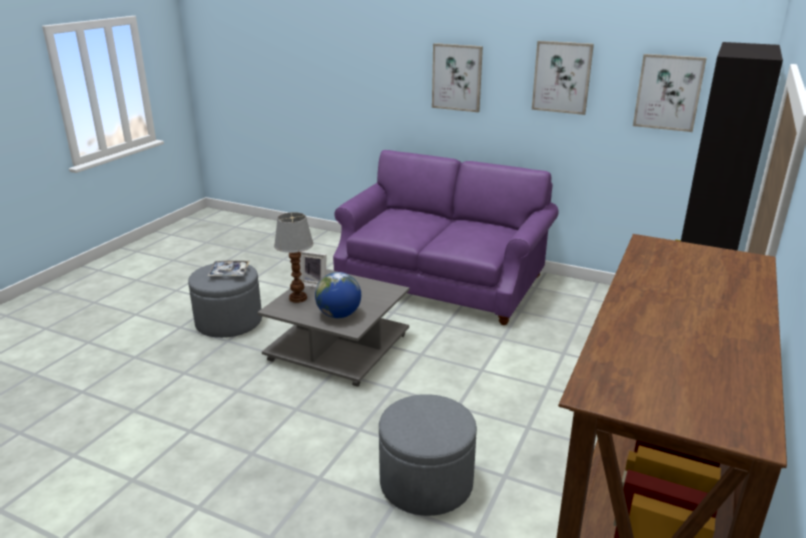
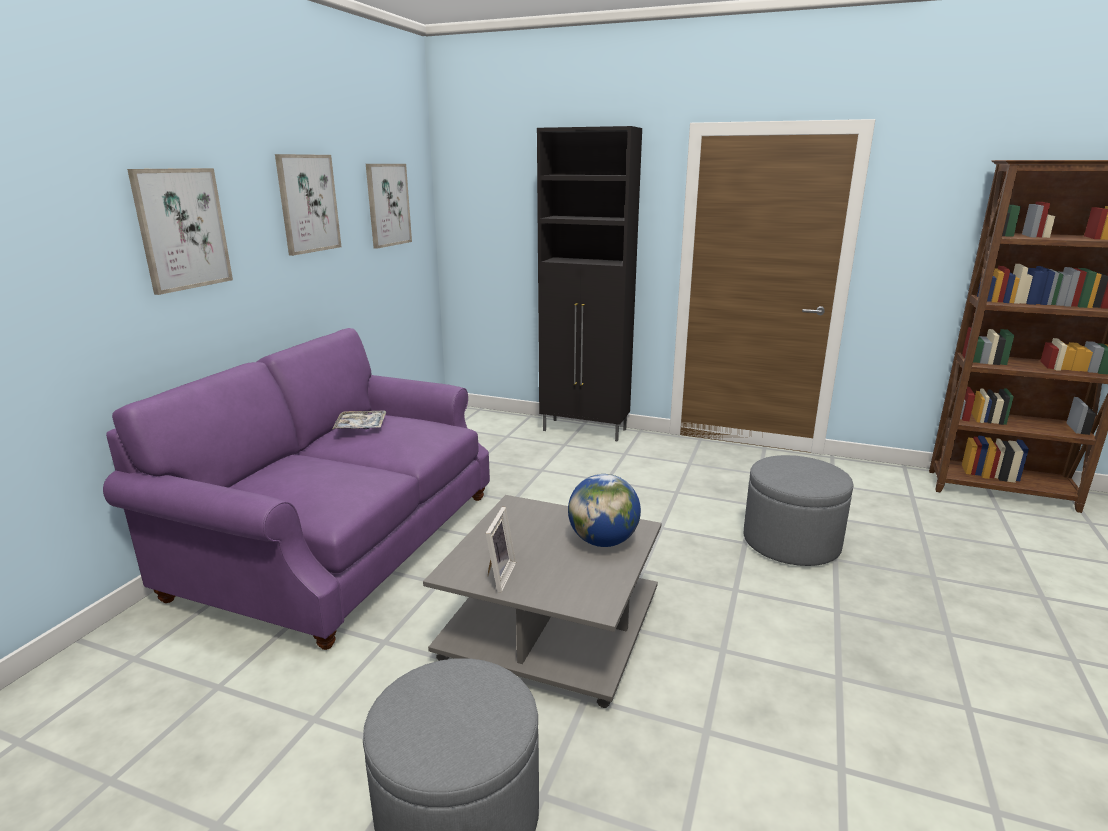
camera: 95 degrees left, 5 degrees down
(229, 272) = (451, 698): tray -> tray (361, 426)
(297, 298) = (555, 587): table lamp -> none

